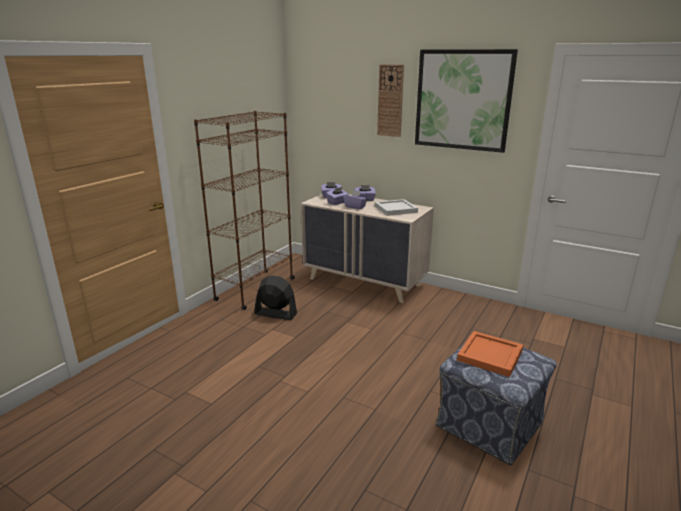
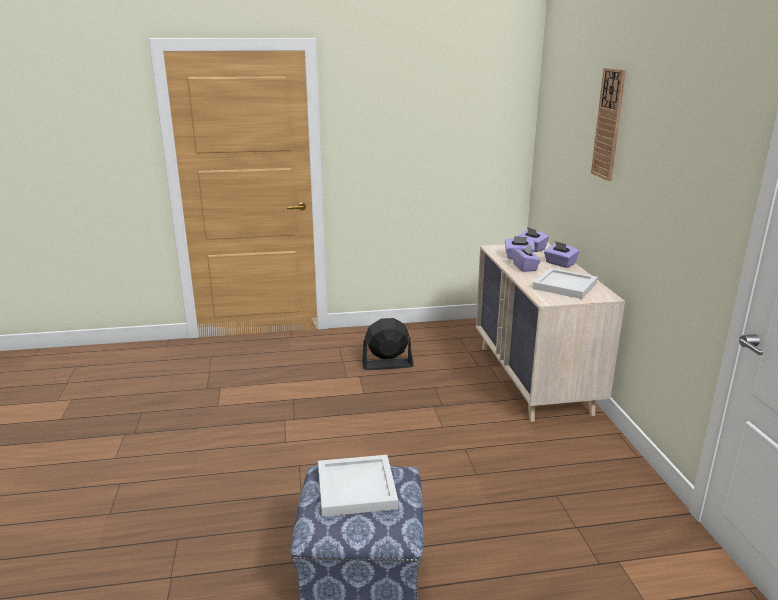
camera: 50 degrees right, 0 degrees up
(255, 289) = (413, 334): brown bookcase -> none
(275, 314) = (387, 364): black fan -> black fan turned 75 degrees counterclockwise
(463, 100) = (674, 134): picture -> none
(489, 355) = (357, 487): orange tray -> white tray

